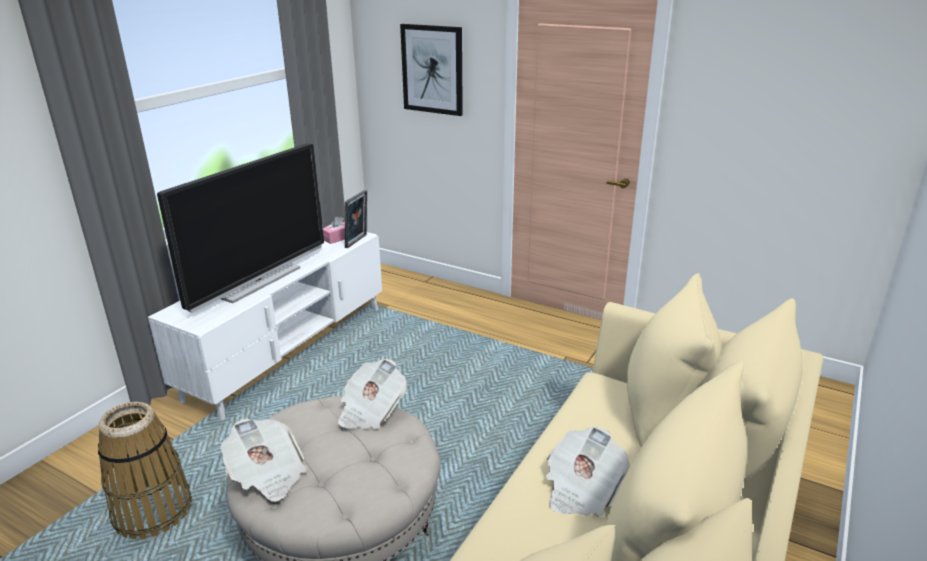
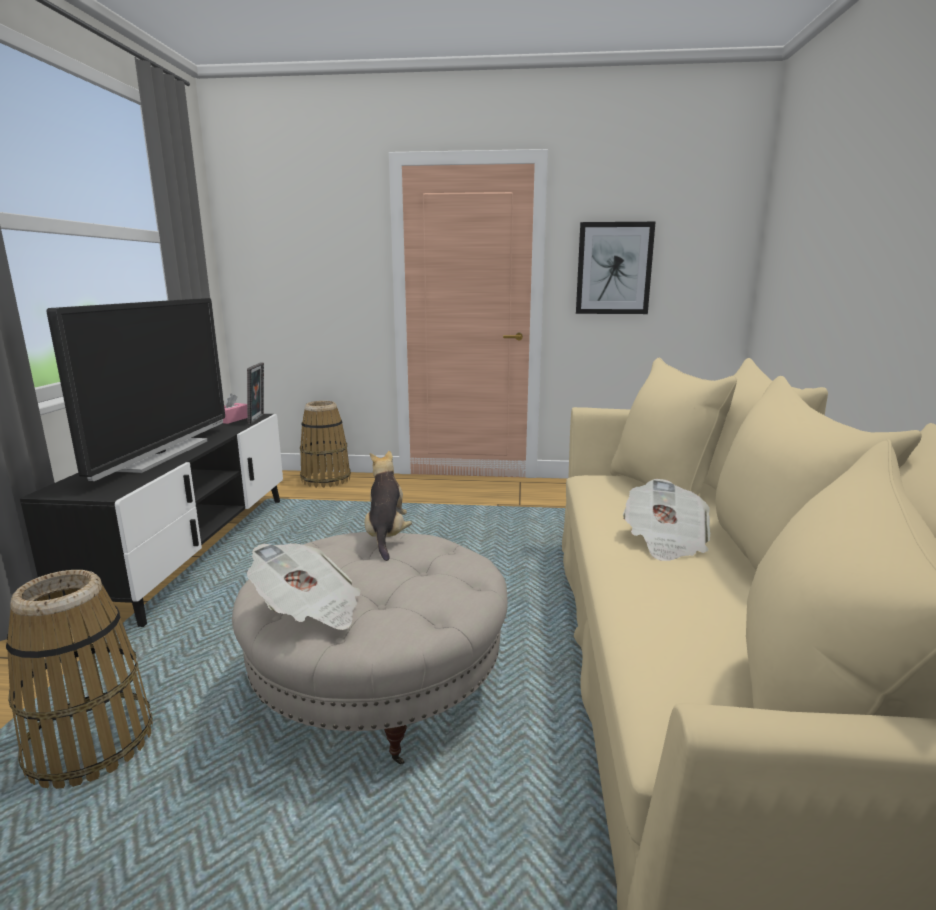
camera: 25 degrees left, 10 degrees down
(289, 351) = (194, 550): white tv stand -> black tv stand
(371, 411) = (386, 536): newspaper -> plush toy
(431, 289) = (325, 479): none -> basket
(432, 69) = (311, 247): picture -> picture (614, 268)

